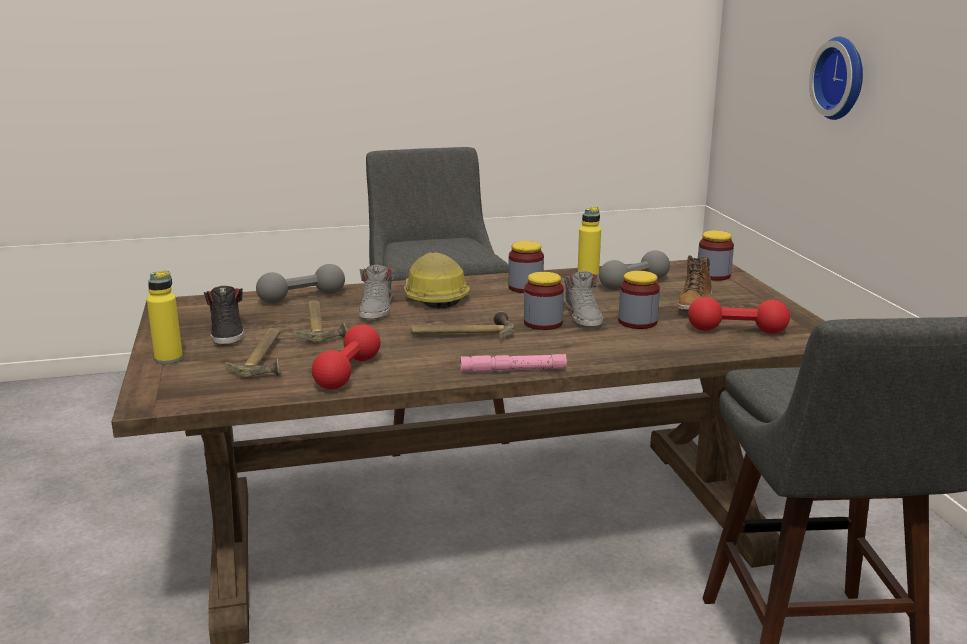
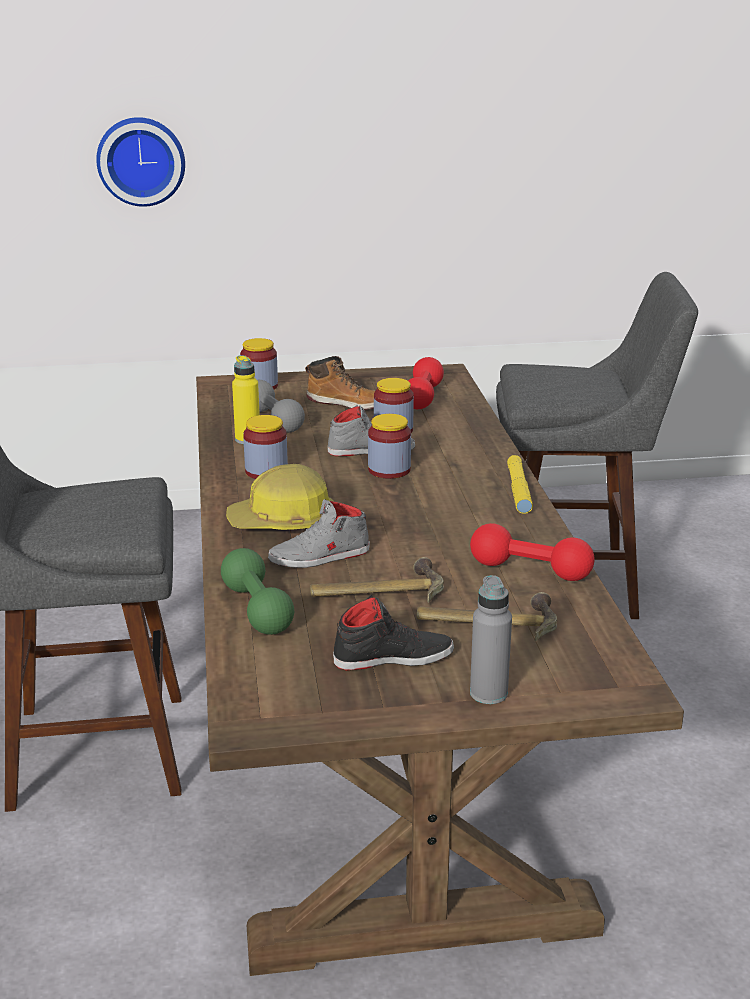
camera: 85 degrees left, 5 degrees up
(168, 359) = (488, 693): yellow bottle -> grey bottle
(302, 298) = (257, 609): grey dumbbell -> green dumbbell
(377, 309) = (320, 556): grey shoe -> grey shoe turned 150 degrees clockwise
(462, 334) = (416, 509): hammer -> none
(513, 370) = (518, 490): pink flashlight -> yellow flashlight

